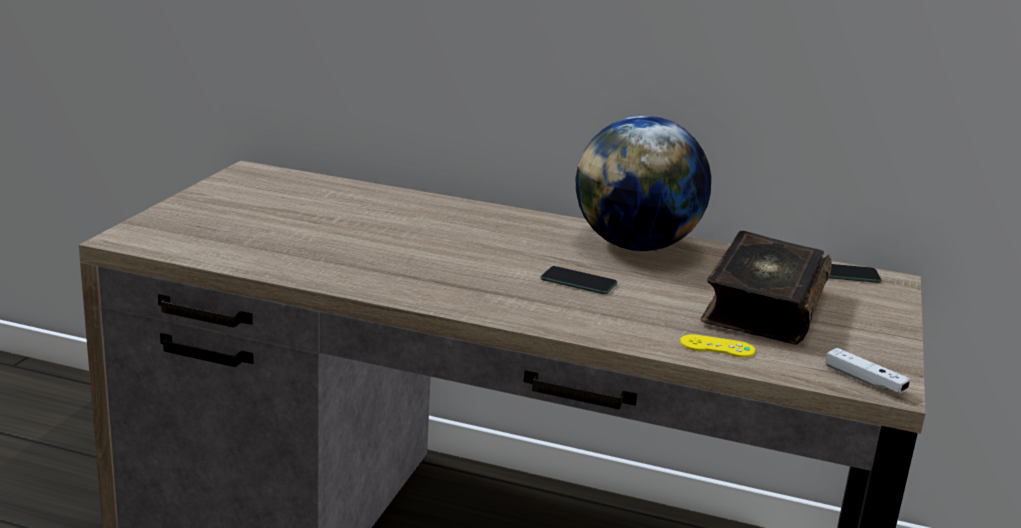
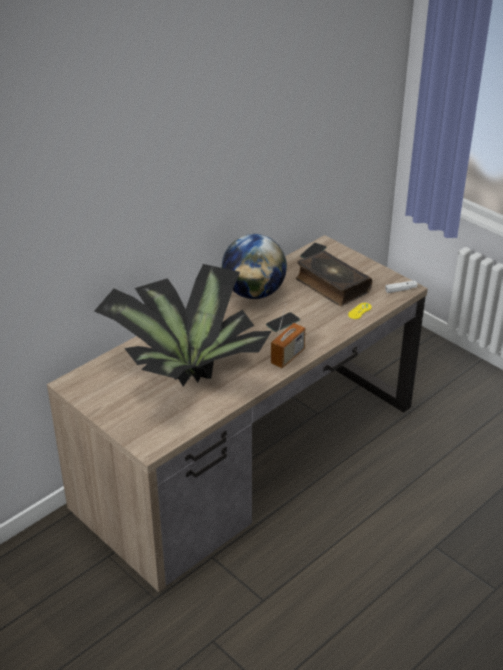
camera: 60 degrees left, 15 degrees up
(360, 231) = (186, 368): none -> potted plant
(476, 301) = (287, 356): none -> radio

